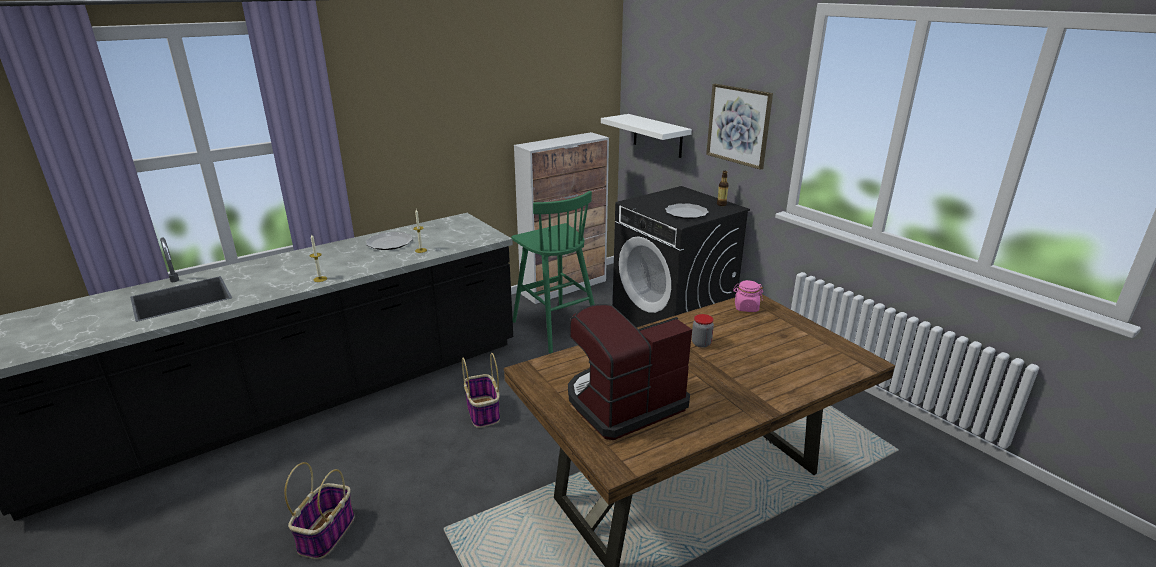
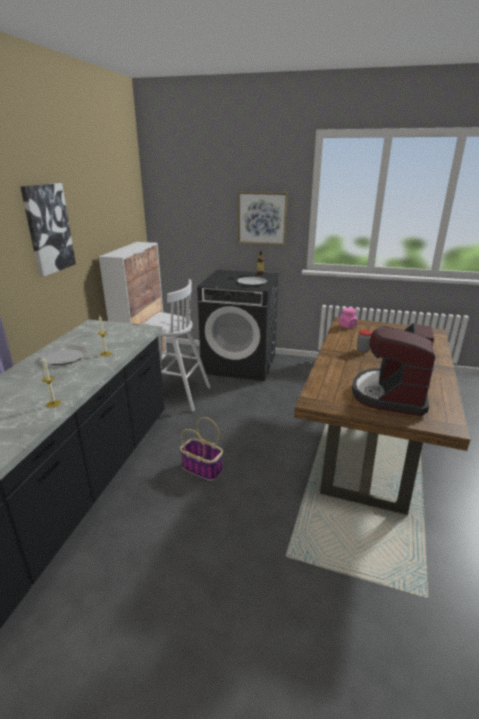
camera: 40 degrees left, 0 degrees up
(326, 533) = (209, 623): basket -> none
(440, 110) = (48, 229): none -> picture
(554, 327) = (173, 394): green stool -> white stool
(657, 136) = (188, 237): white shelf -> none

